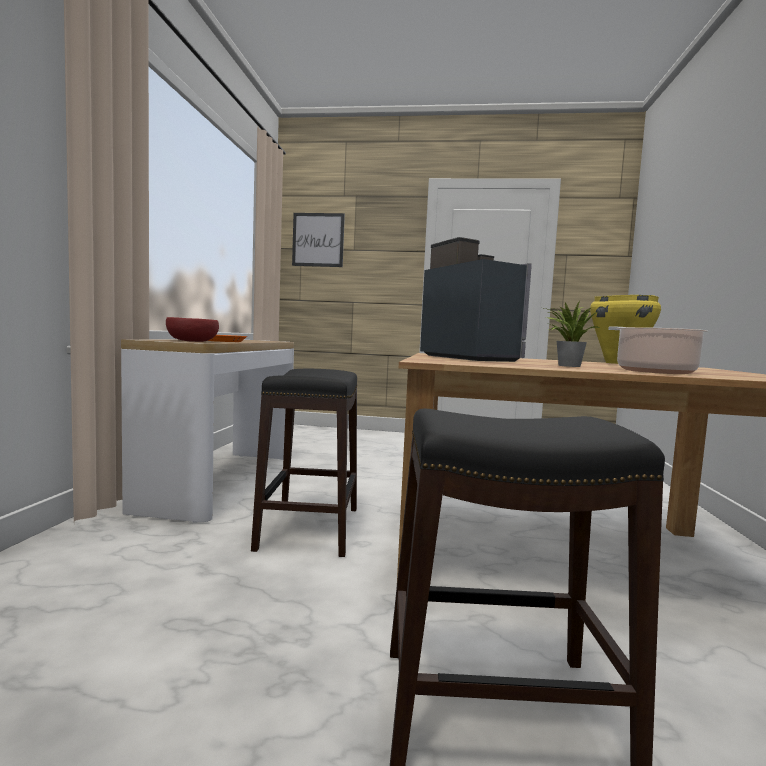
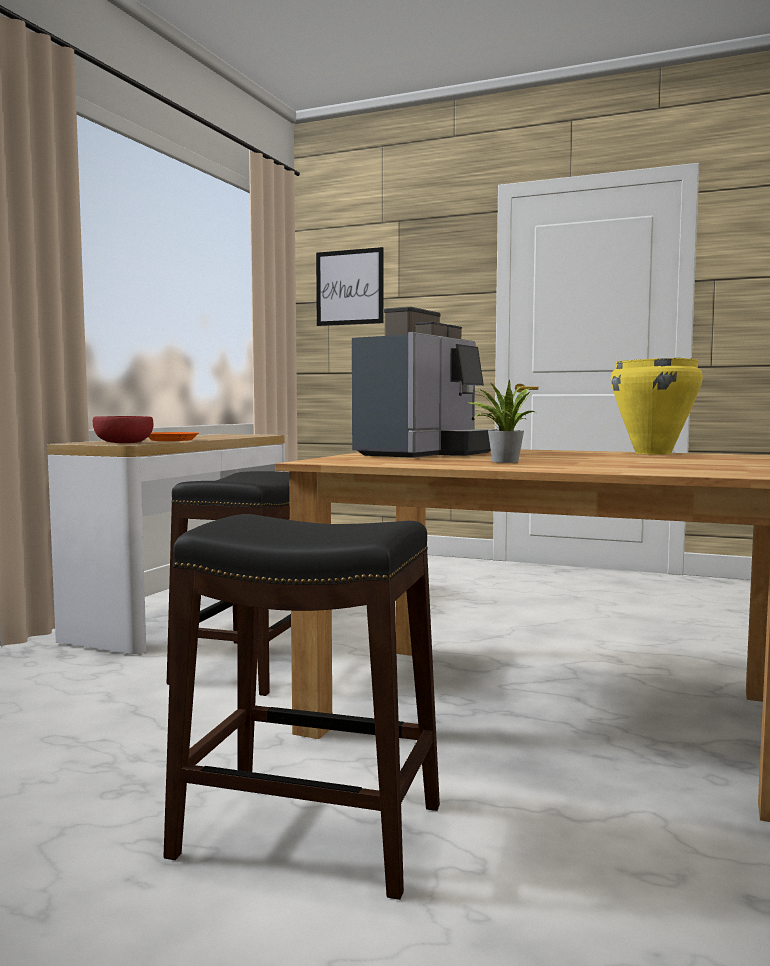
camera: 15 degrees right, 0 degrees up
(471, 358) = (425, 453): coffee machine -> coffee machine turned 45 degrees clockwise
(652, 371) = (590, 466): cooking pot -> none

